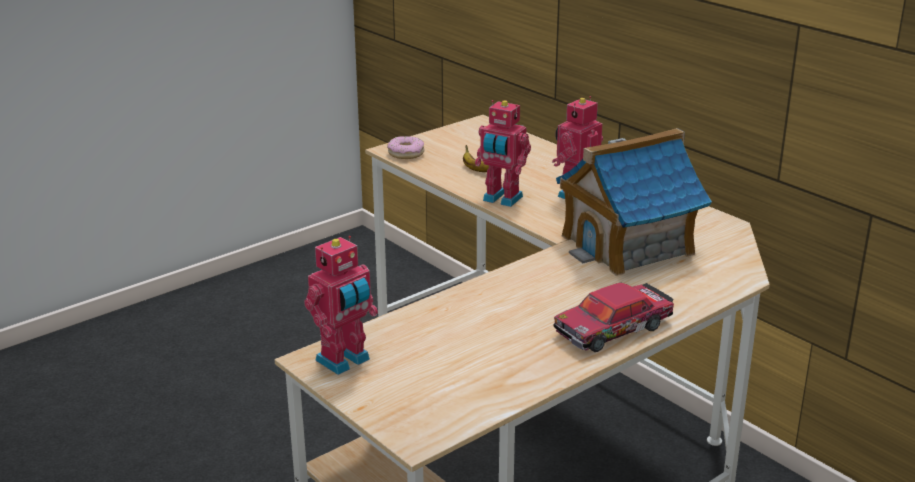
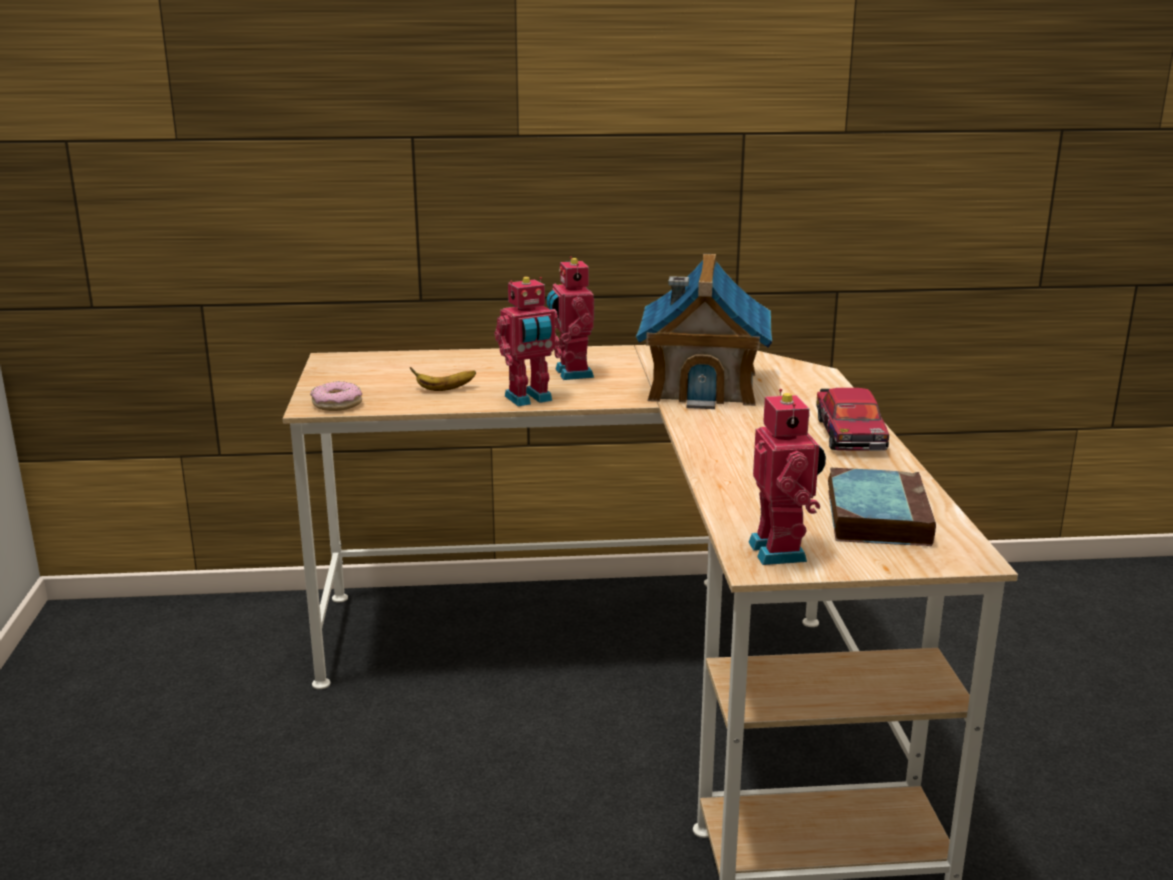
camera: 55 degrees left, 5 degrees down
(452, 381) = (876, 515): none -> book

